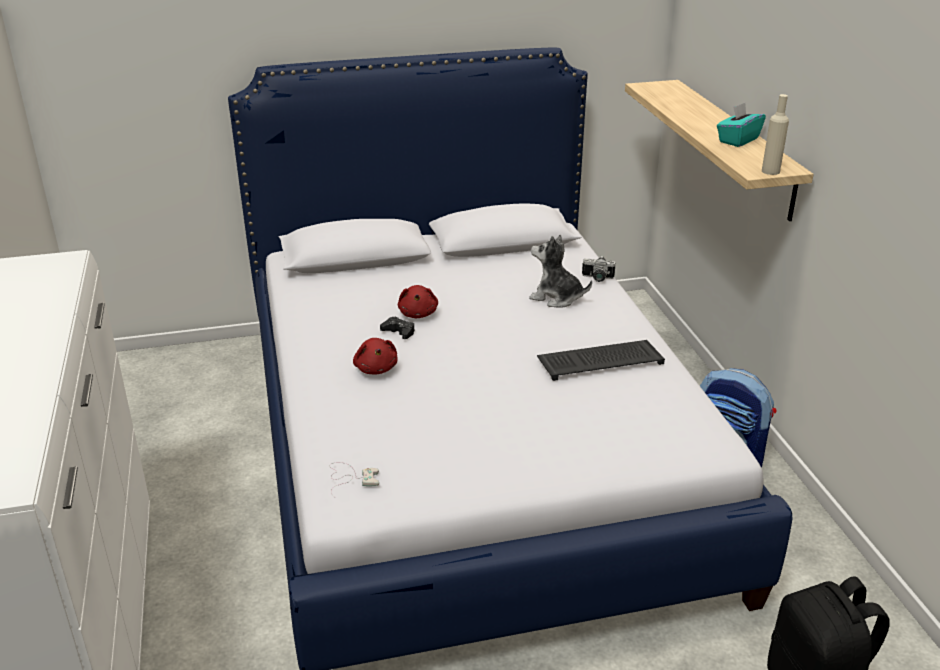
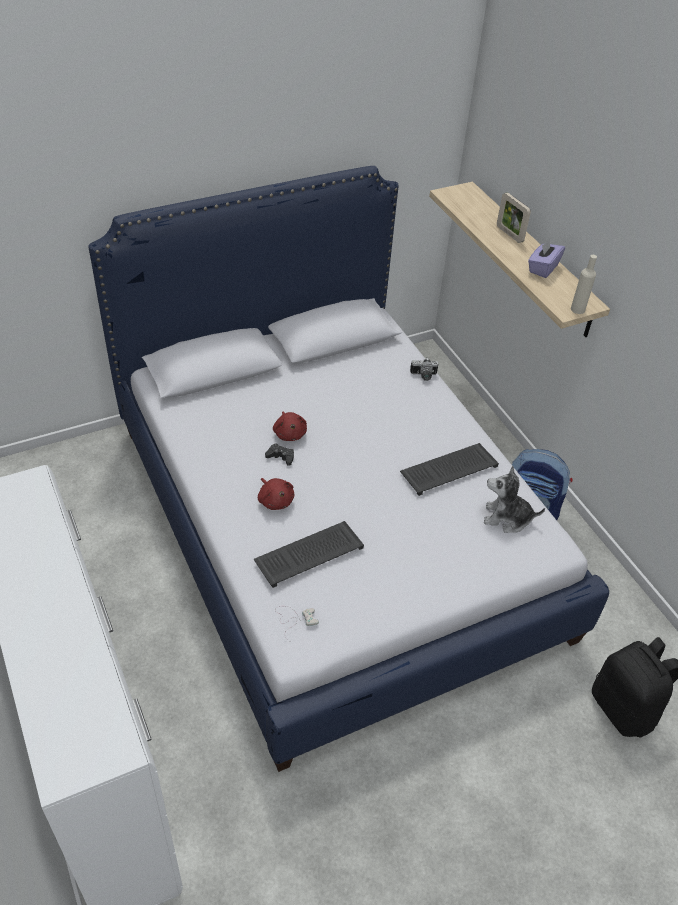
camera: 15 degrees left, 15 degrees up
(395, 418) = (309, 553): none -> keyboard
(556, 298) = (397, 402): plush toy -> plush toy (507, 518)
(706, 115) = (509, 234): none -> picture frame
(738, 140) = (543, 268): turquoise tissue box -> purple tissue box

